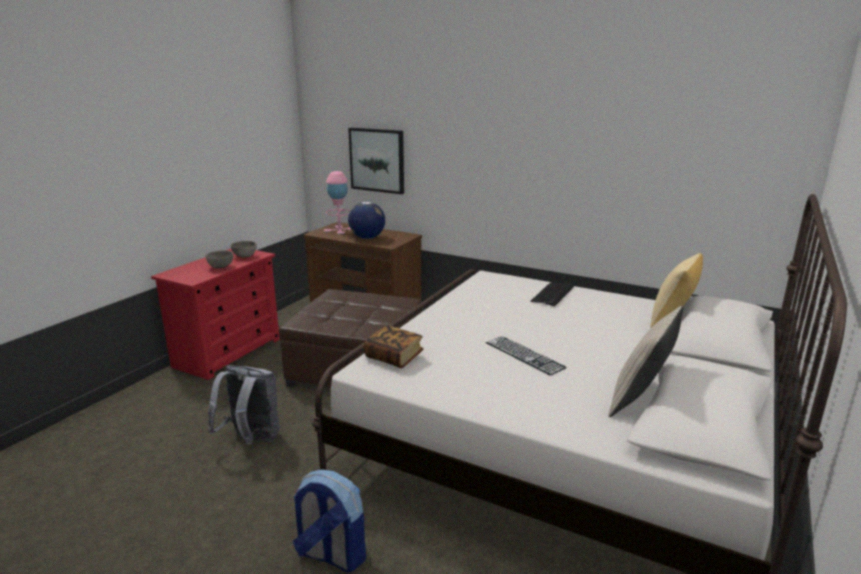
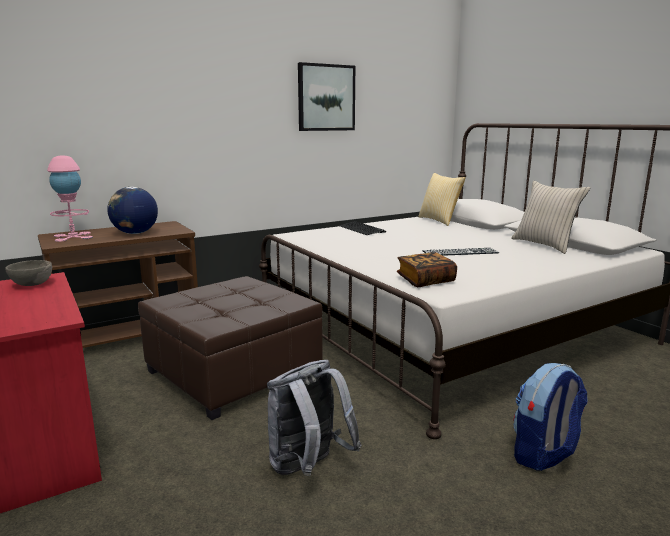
camera: 60 degrees left, 5 degrees down
(220, 267) = (41, 300): grey bowl -> none
(377, 160) = (100, 140): picture -> picture (326, 98)

